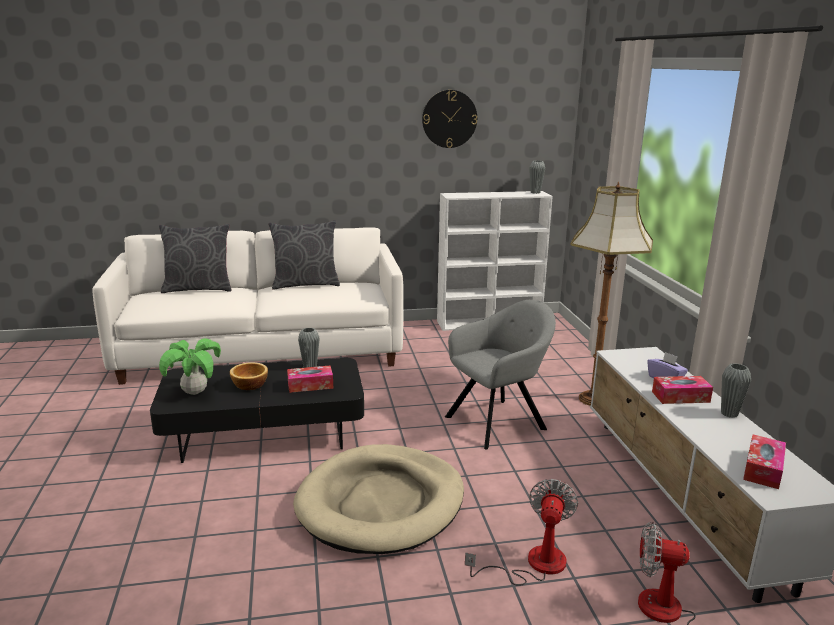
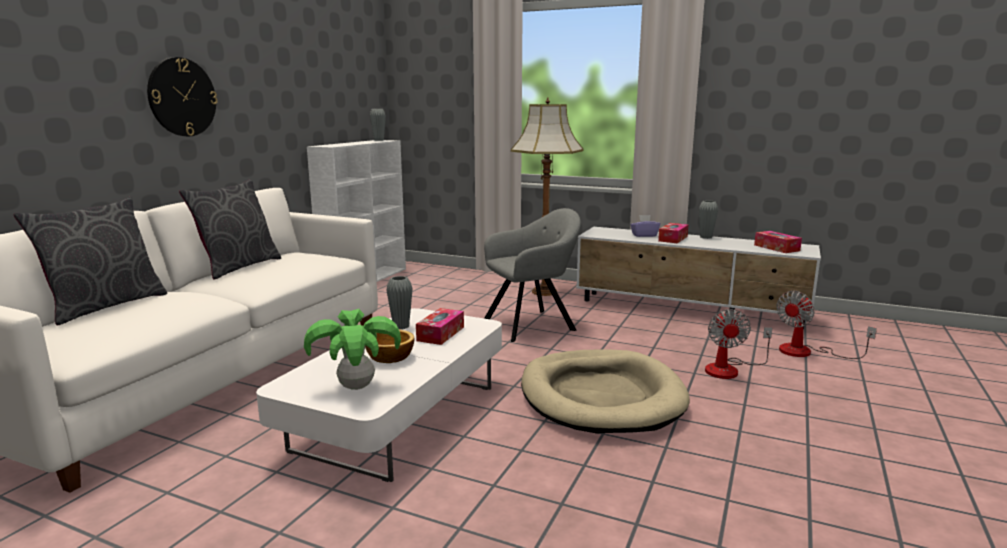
camera: 55 degrees left, 5 degrees down
(264, 432) = (398, 417): black coffee table -> white coffee table
(449, 119) = (302, 63): wall clock -> wall clock (182, 97)
(499, 421) = (532, 324): grey armchair -> grey armchair turned 60 degrees clockwise
(533, 564) = (729, 369): fan -> fan turned 135 degrees counterclockwise

